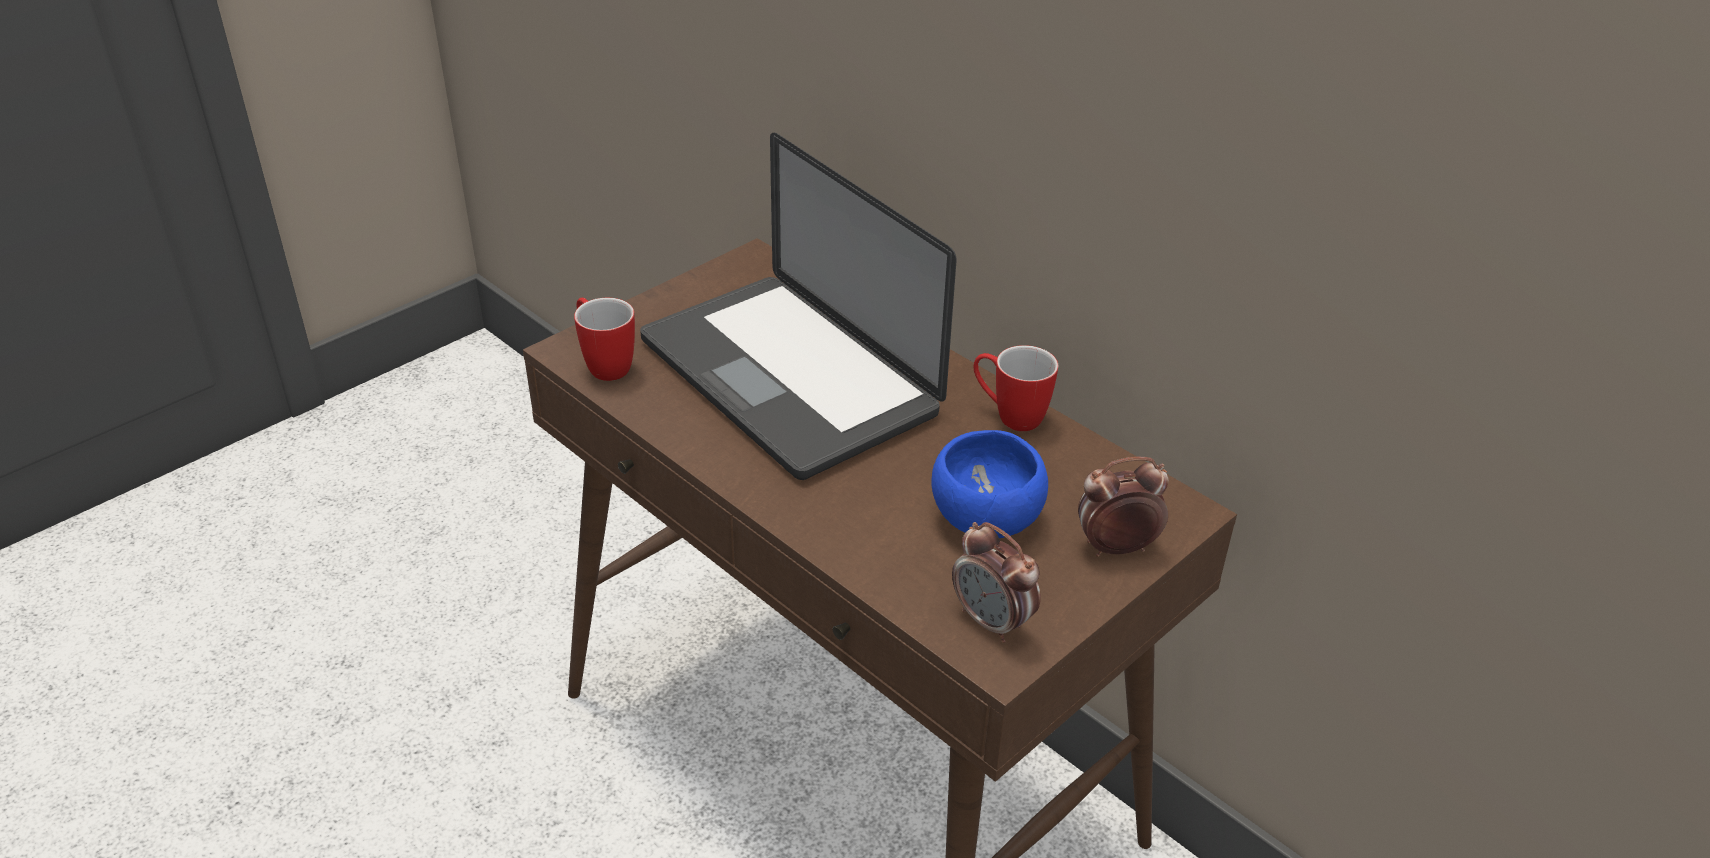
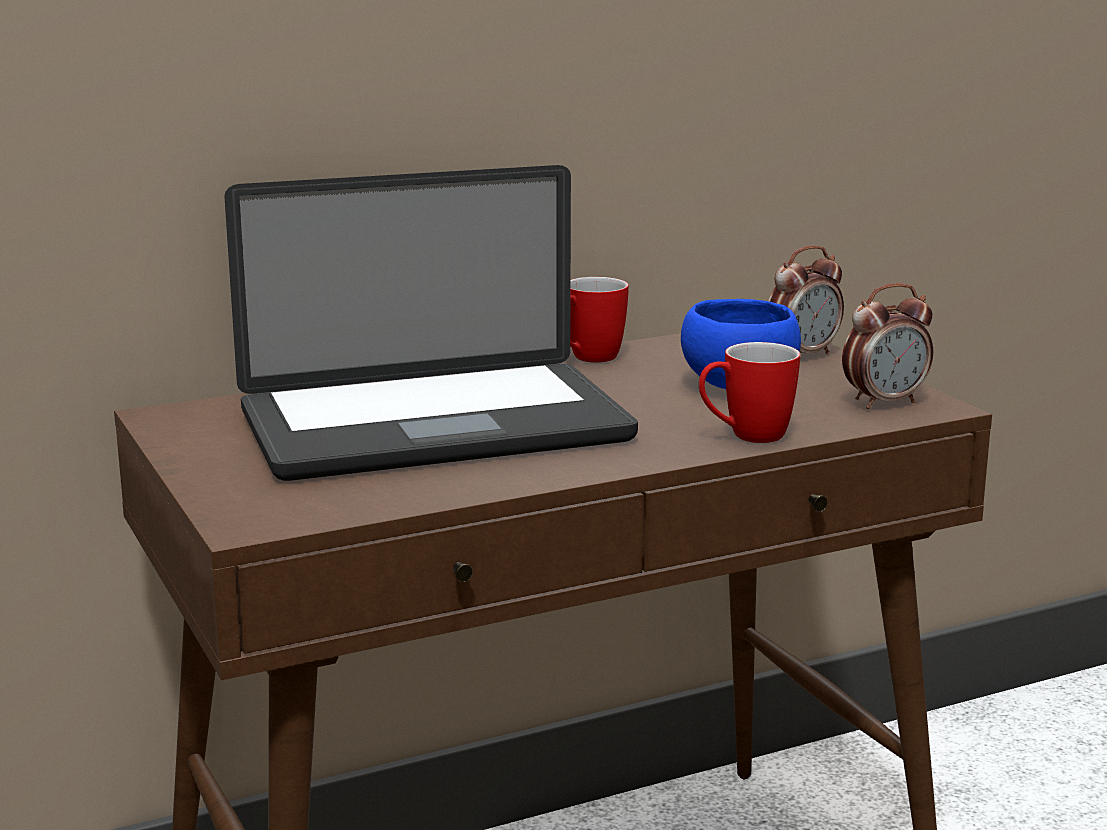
camera: 70 degrees left, 20 degrees down
(604, 364) = (307, 507): mug -> mug (745, 437)
(1115, 548) = (803, 355): alarm clock -> alarm clock turned 135 degrees counterclockwise

